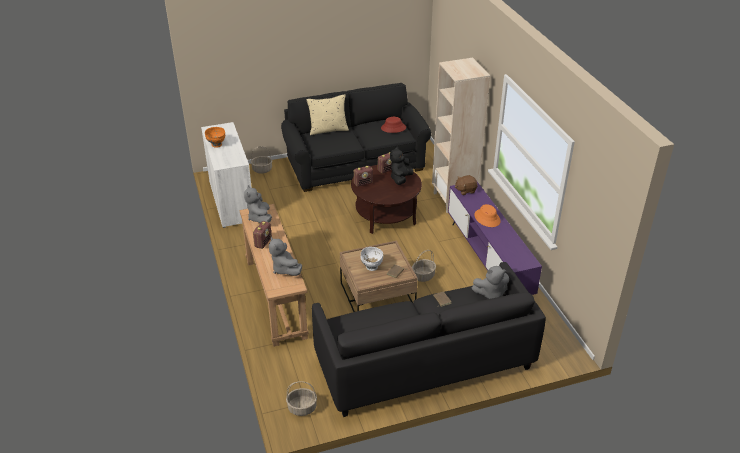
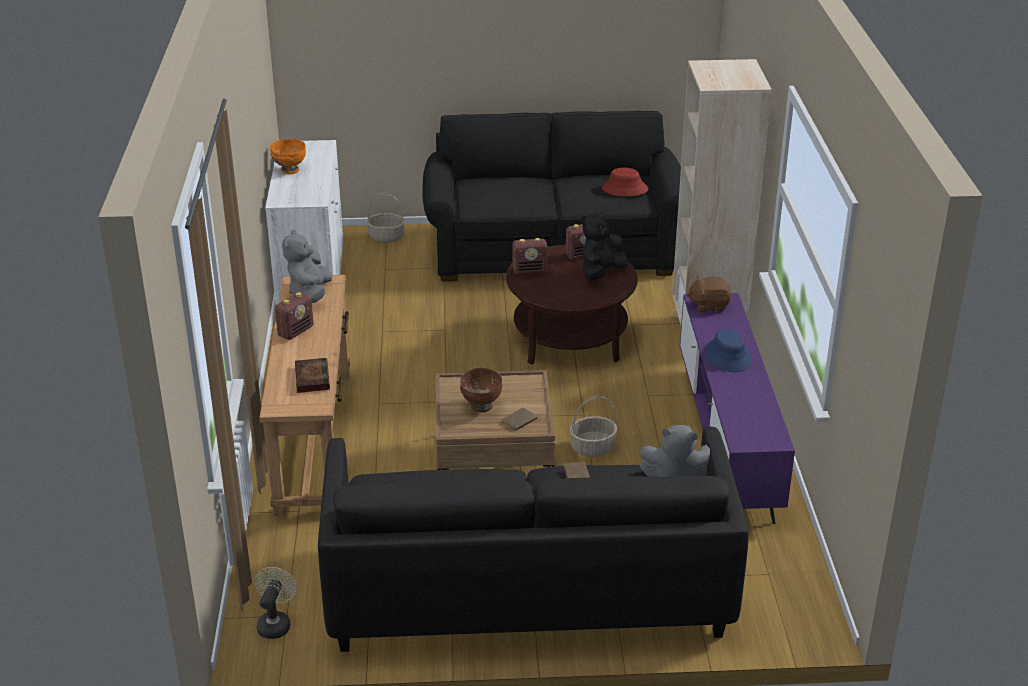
camera: 15 degrees right, 5 degrees down
(285, 269) = (311, 377): grey plush toy -> book
(302, 408) = (275, 623): basket -> beige fan
(328, 130) = (506, 178): beige pillow -> none
(371, 267) = (481, 406): white bowl -> brown bowl
(487, 218) = (728, 356): orange hat -> blue hat

